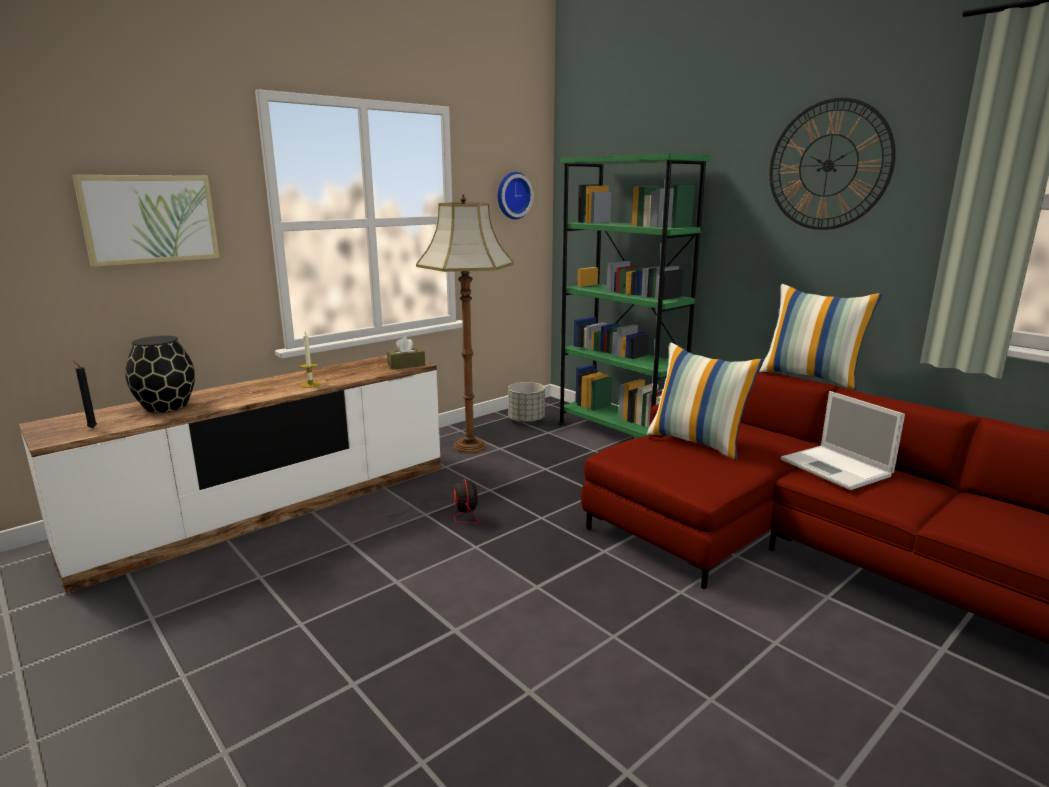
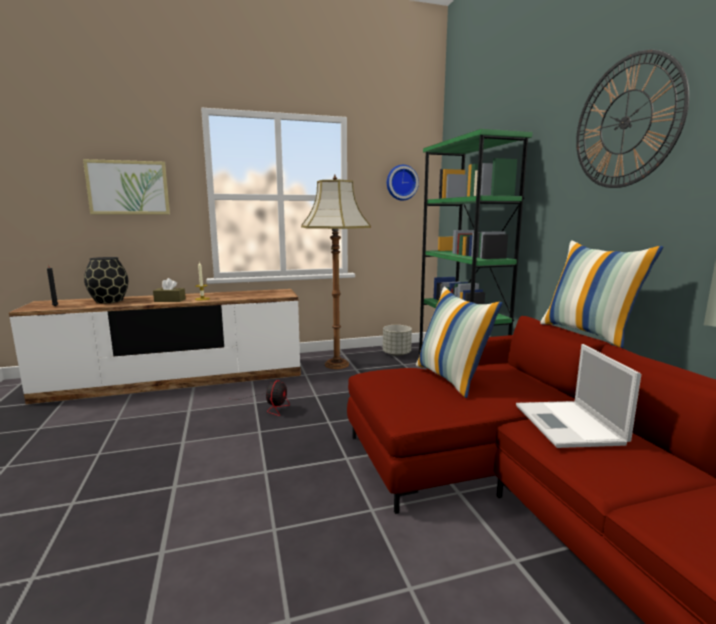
camera: 25 degrees right, 5 degrees down
(406, 365) = (278, 295): brown tissue box -> brown tissue box (170, 300)

